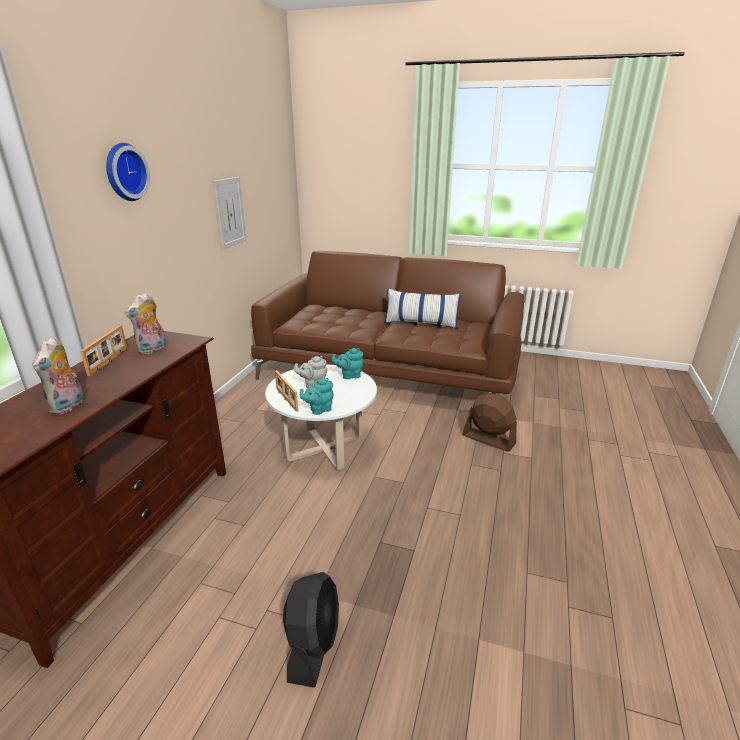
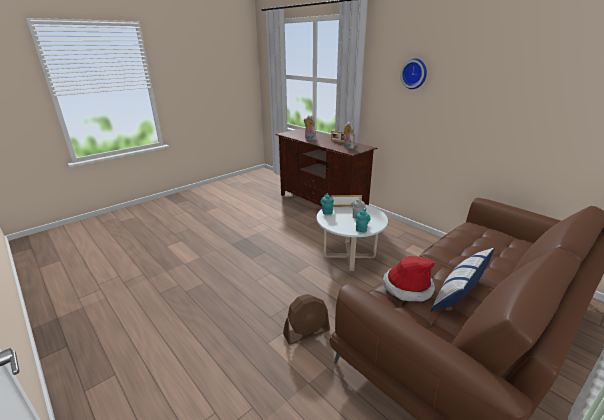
camera: 120 degrees right, 0 degrees up
(230, 212) = (508, 123): picture -> none
(313, 644) = (240, 227): black fan -> none
(440, 337) = (407, 287): none -> hat

